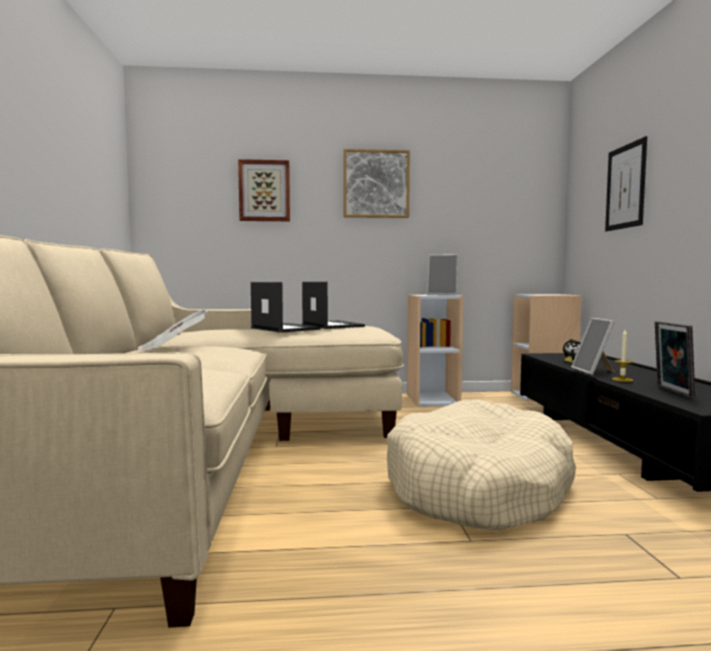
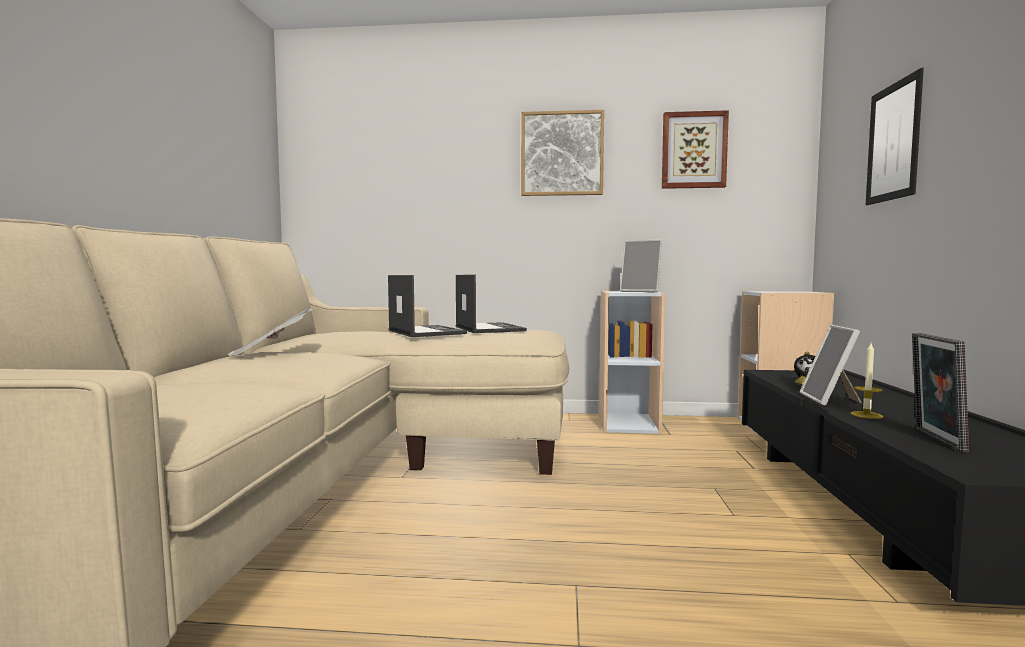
camera: 10 degrees right, 0 degrees up
(264, 191) = (428, 167): picture -> picture (693, 150)
(478, 487) = (629, 557): beige dog bed -> none

